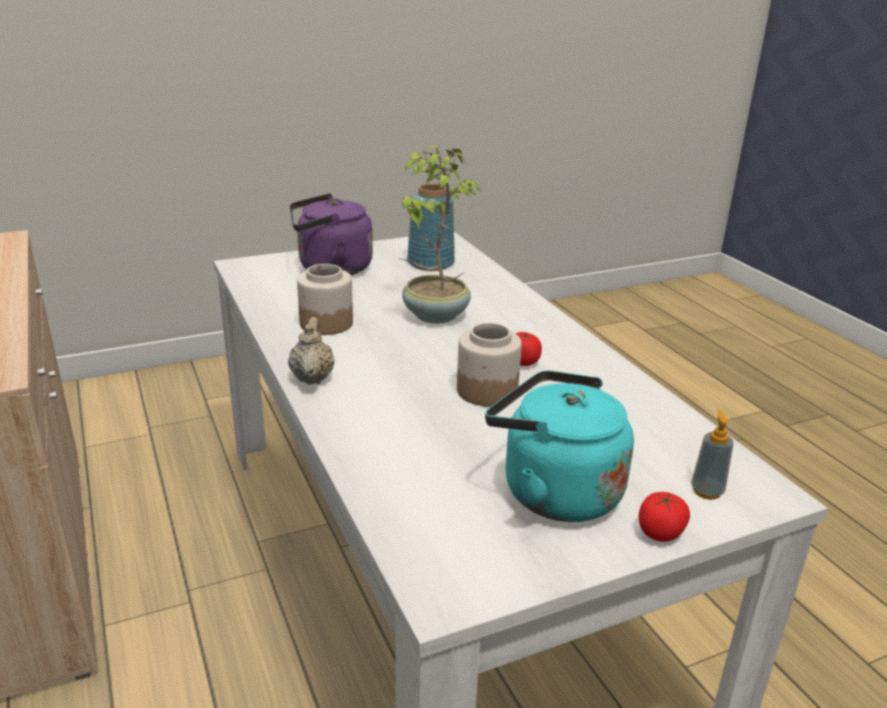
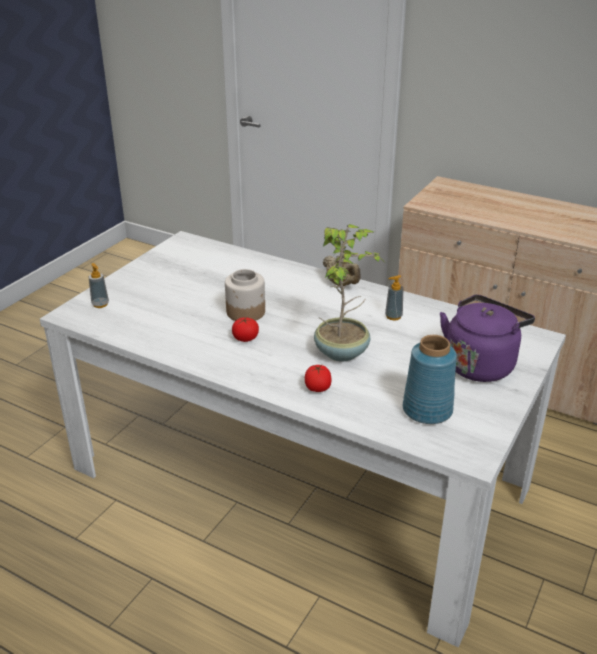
camera: 145 degrees right, 5 degrees up
(326, 323) = (393, 316): jar -> soap dispenser
(553, 491) = (170, 280): turquoise kettle -> none
(660, 533) = (116, 281): tomato -> tomato (317, 388)

